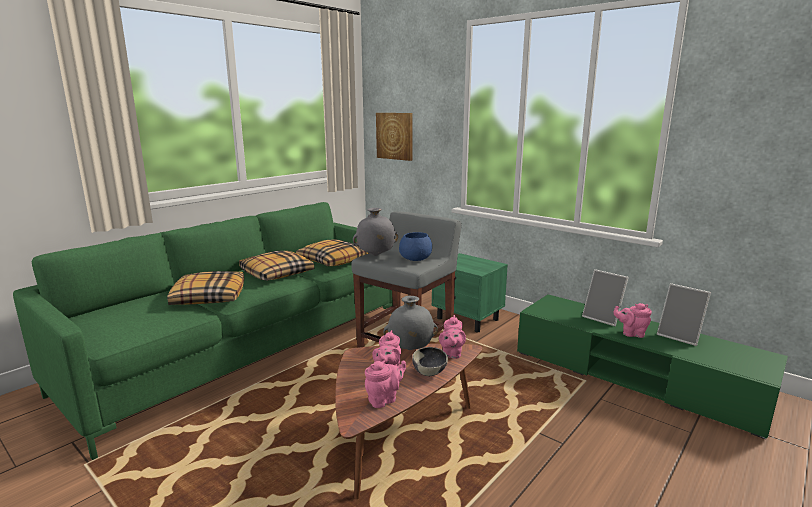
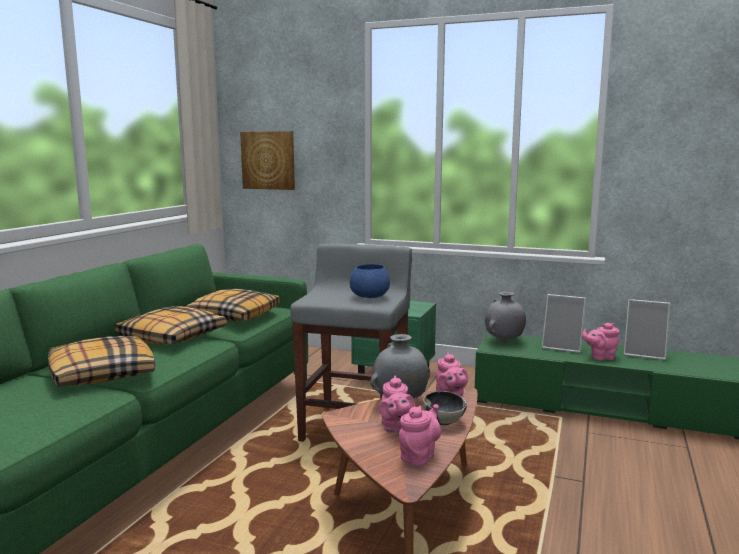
camera: 20 degrees left, 5 degrees down
(375, 255) = (317, 297): grey vase -> grey vase (504, 341)

